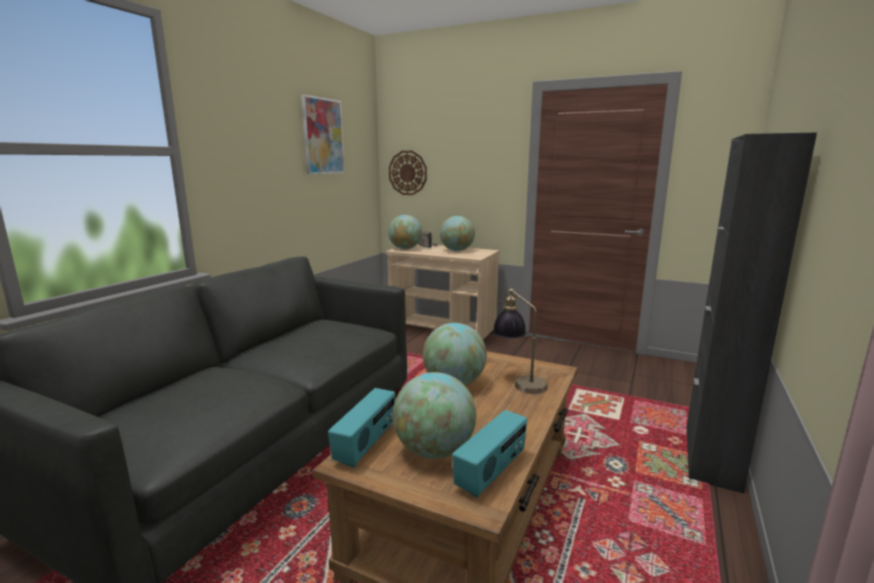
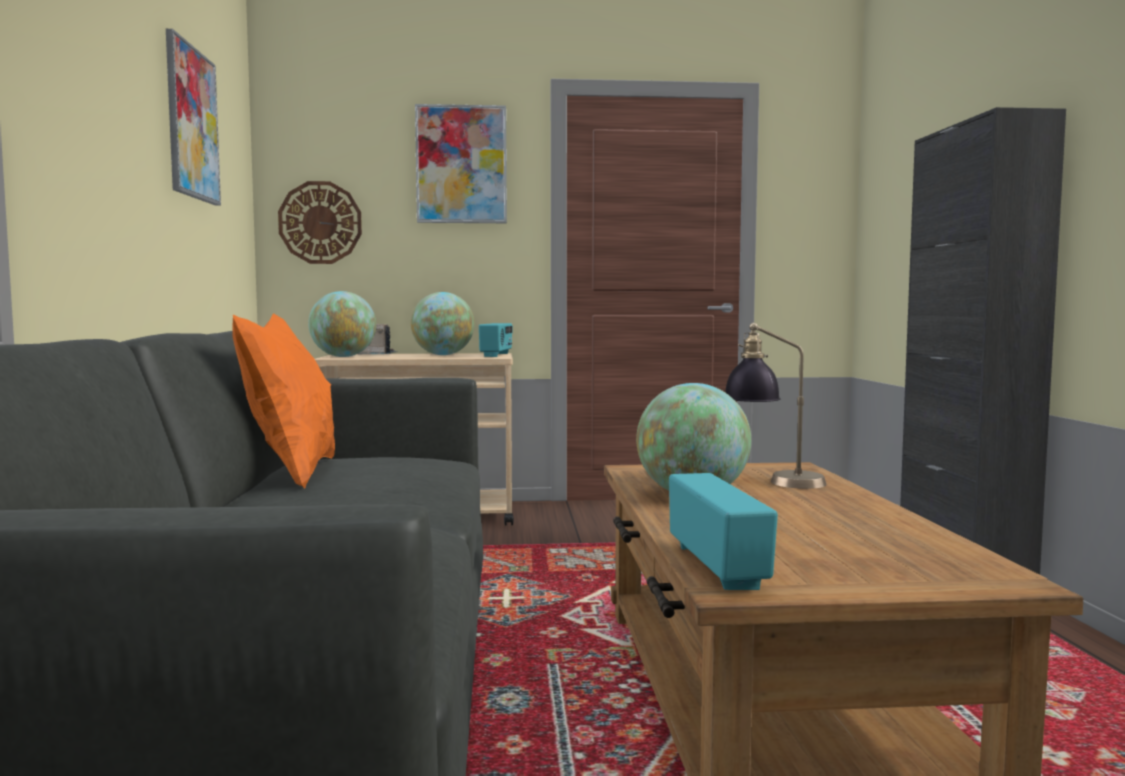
camera: 30 degrees left, 10 degrees down
(293, 332) = (291, 472): none -> orange pillow
(434, 451) = (827, 552): globe -> none
(478, 138) = (461, 164): none -> picture
(491, 472) = (944, 554): radio -> radio (497, 355)

